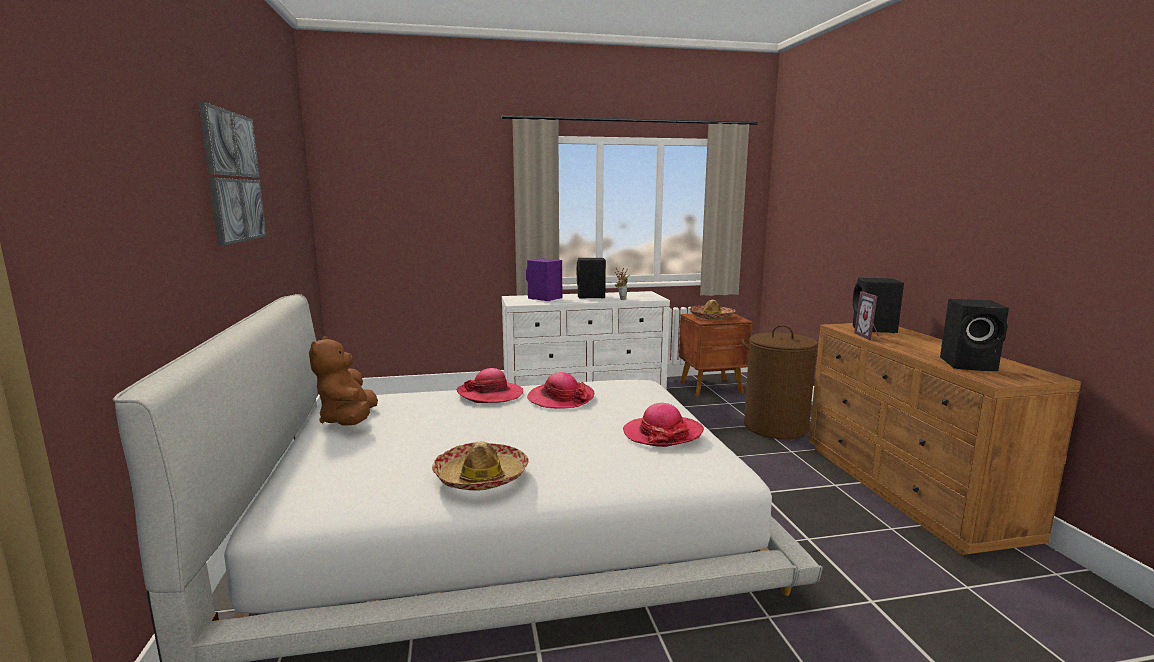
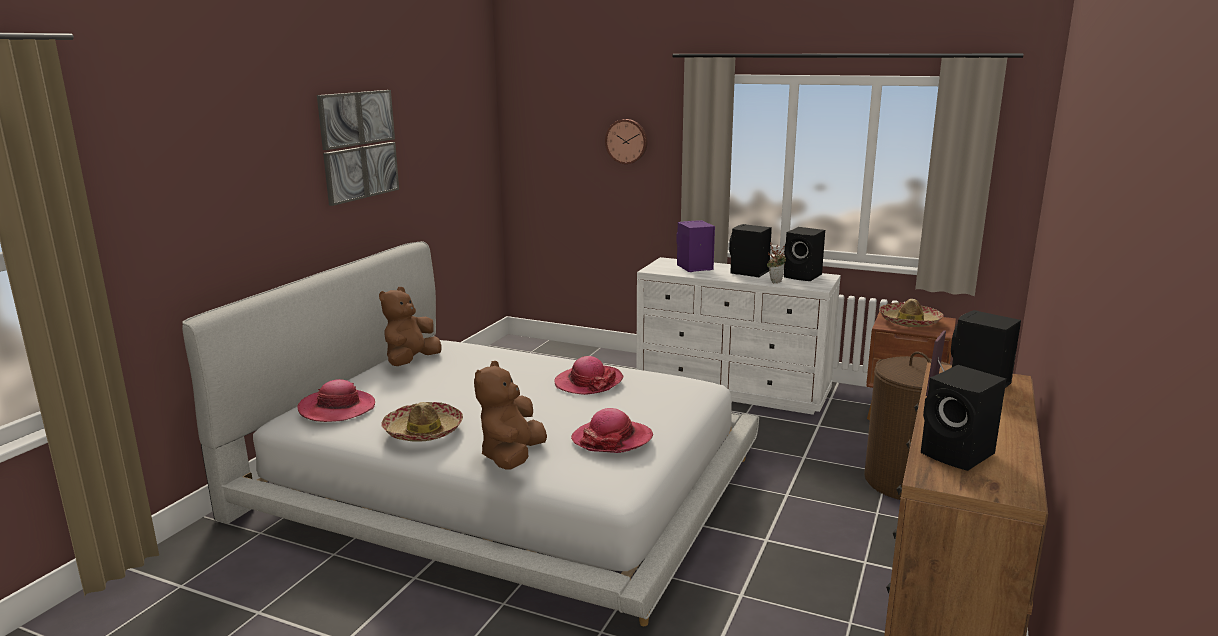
camera: 35 degrees right, 5 degrees up
(455, 196) = (627, 141): none -> wall clock
(490, 394) = (539, 364): hat -> hat (337, 408)
(609, 472) = (512, 457): none -> brown plush toy
(632, 294) = (803, 276): none -> black speaker

